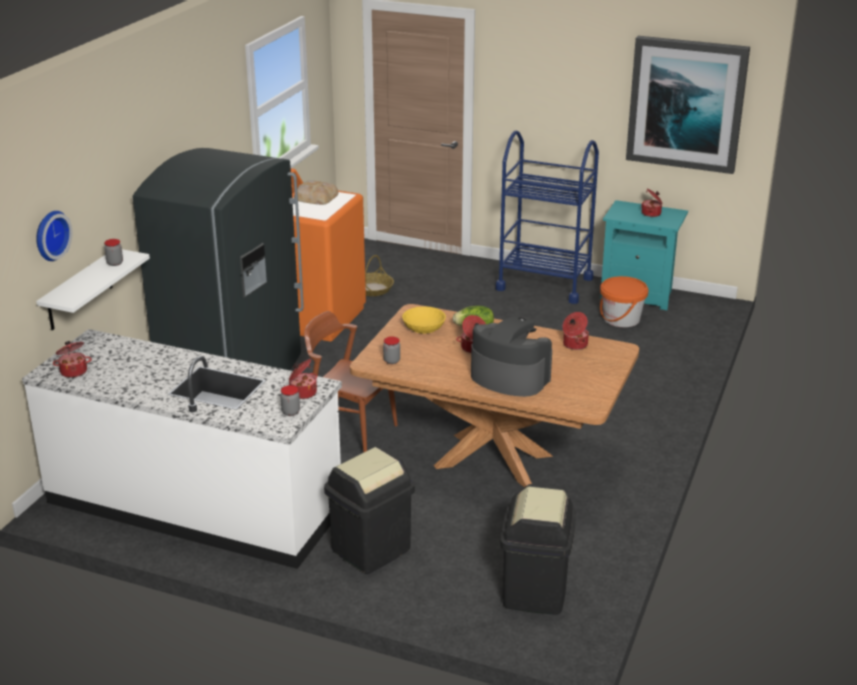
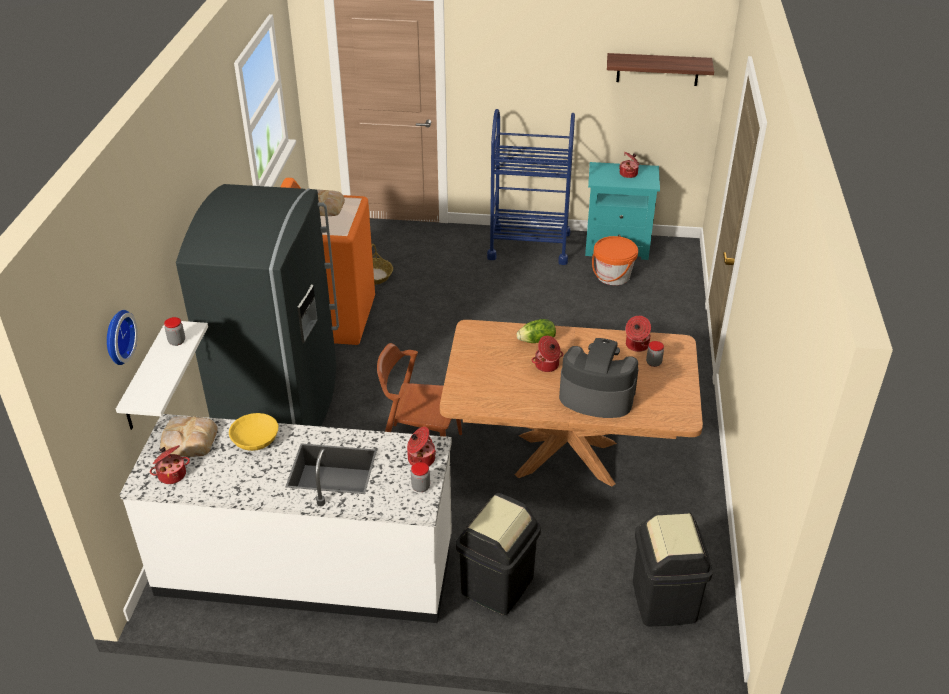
camera: 15 degrees left, 10 degrees up
(101, 349) = (188, 439): none -> bread
(391, 361) = (477, 395): jar -> jar (653, 363)
(423, 327) = (488, 347): yellow bowl -> yellow bowl (255, 439)
(686, 103) = (658, 69): picture -> shelf

